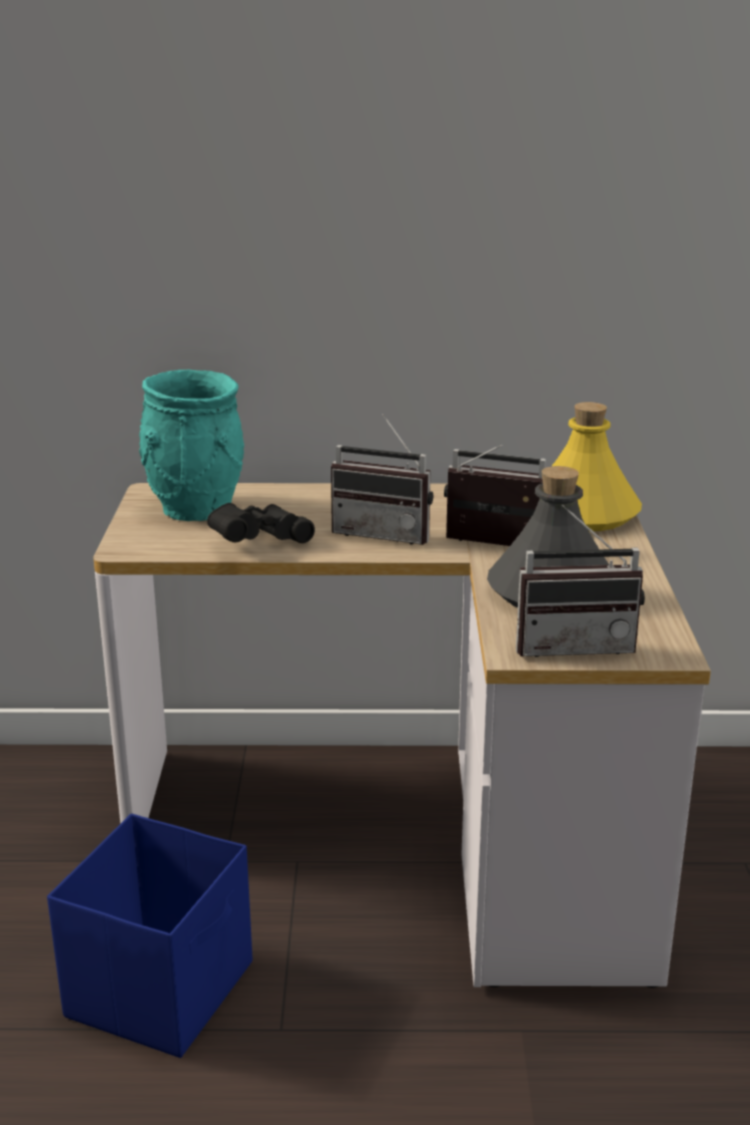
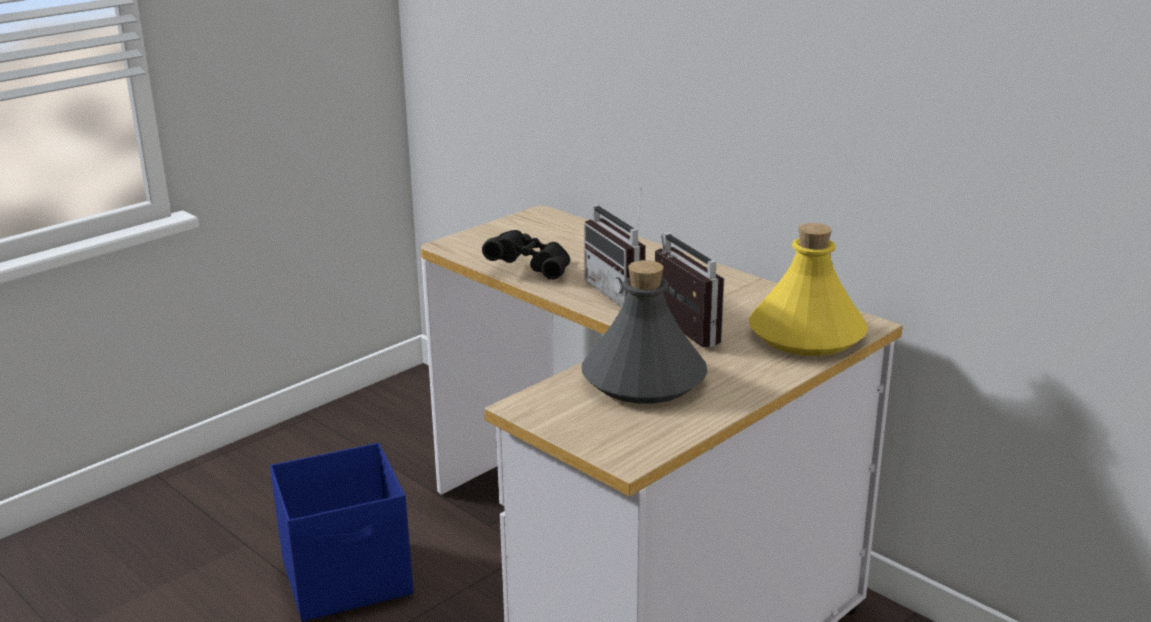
camera: 45 degrees right, 0 degrees up
(194, 509) = (540, 234): turquoise vase -> none
(573, 644) = (574, 419): radio -> none

